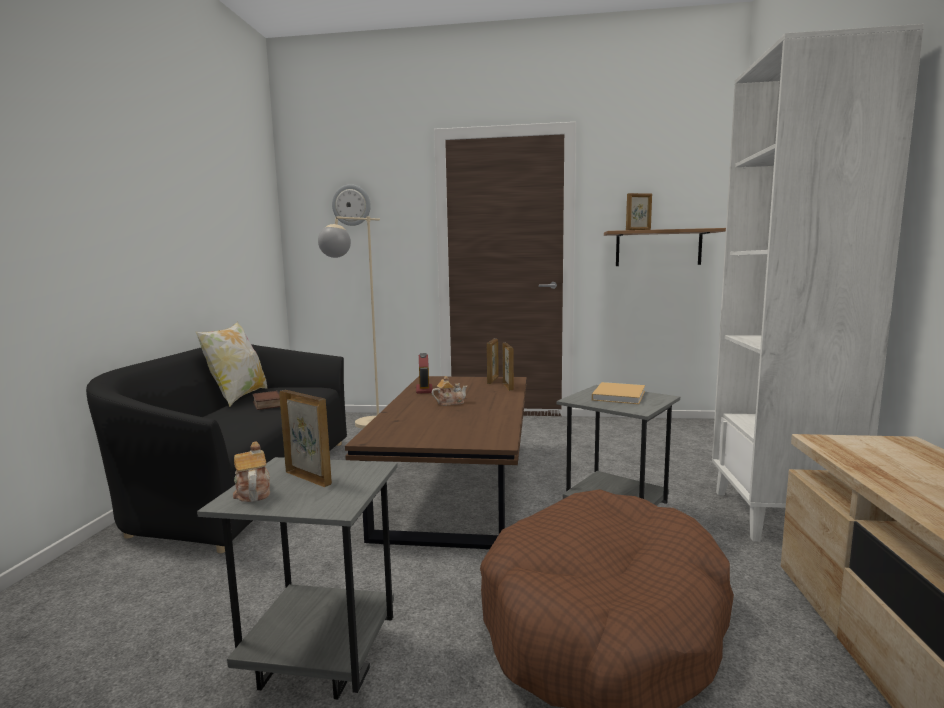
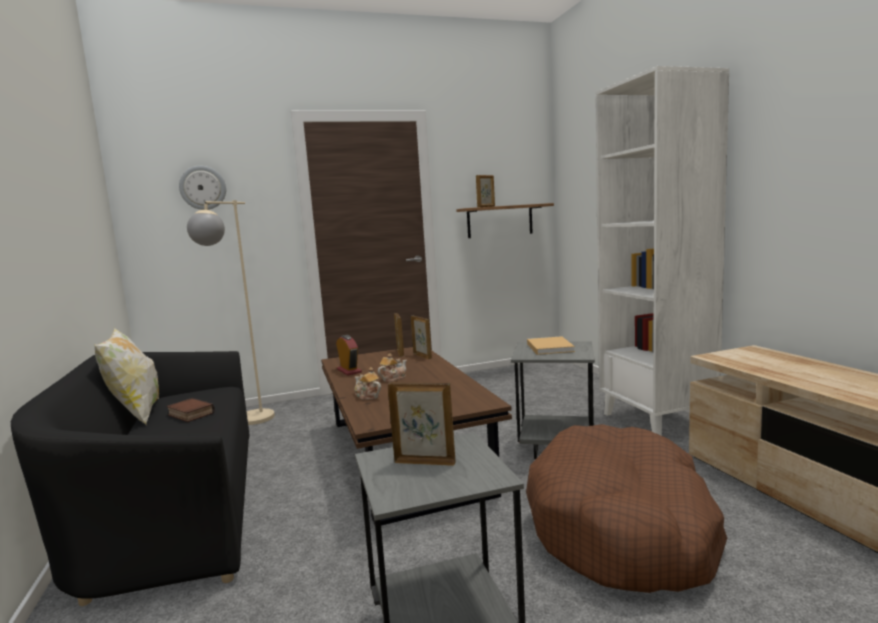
camera: 25 degrees left, 0 degrees up
(253, 492) = (398, 486): teapot -> teapot (367, 396)

